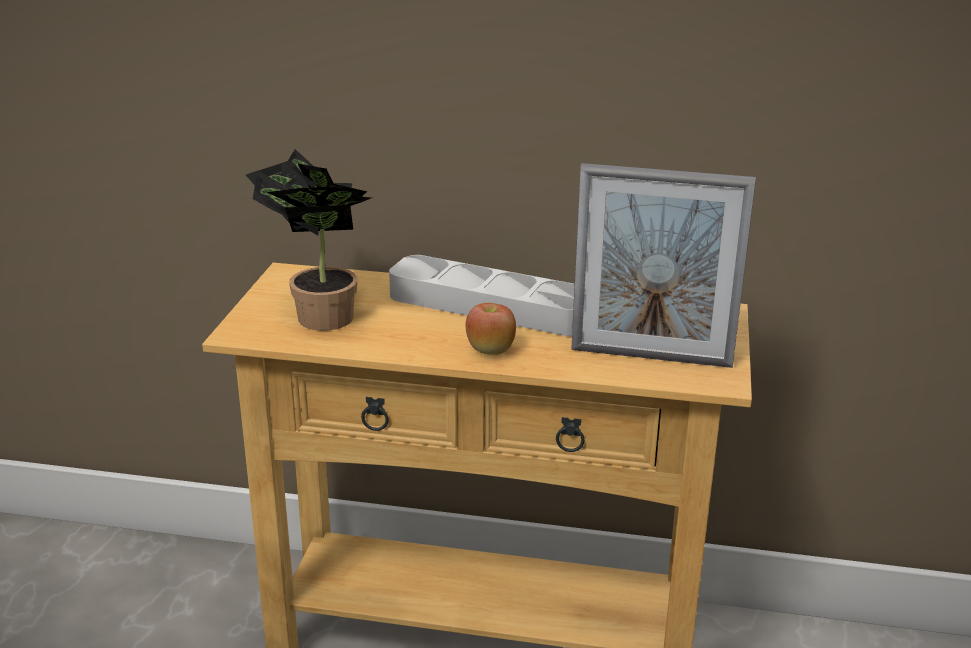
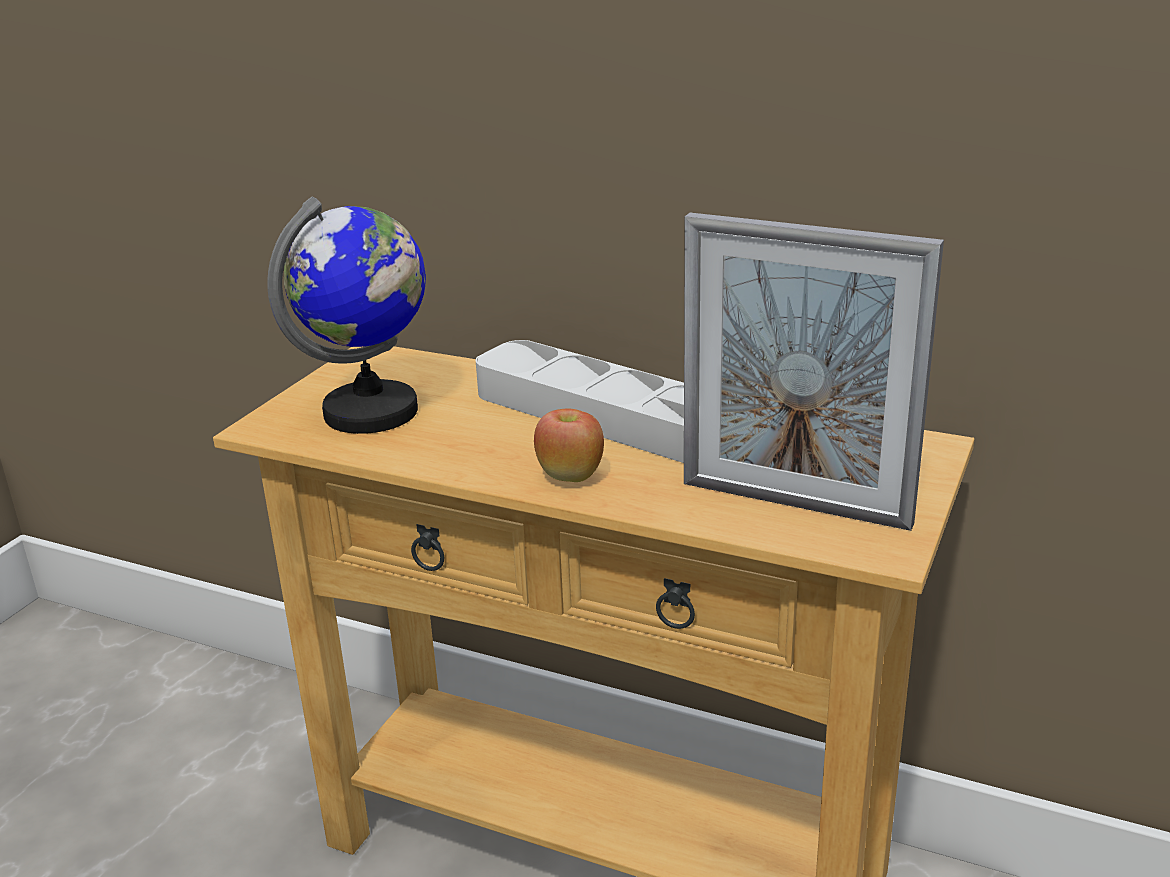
camera: 15 degrees right, 0 degrees up
(317, 316) = (372, 412): potted plant -> globe

